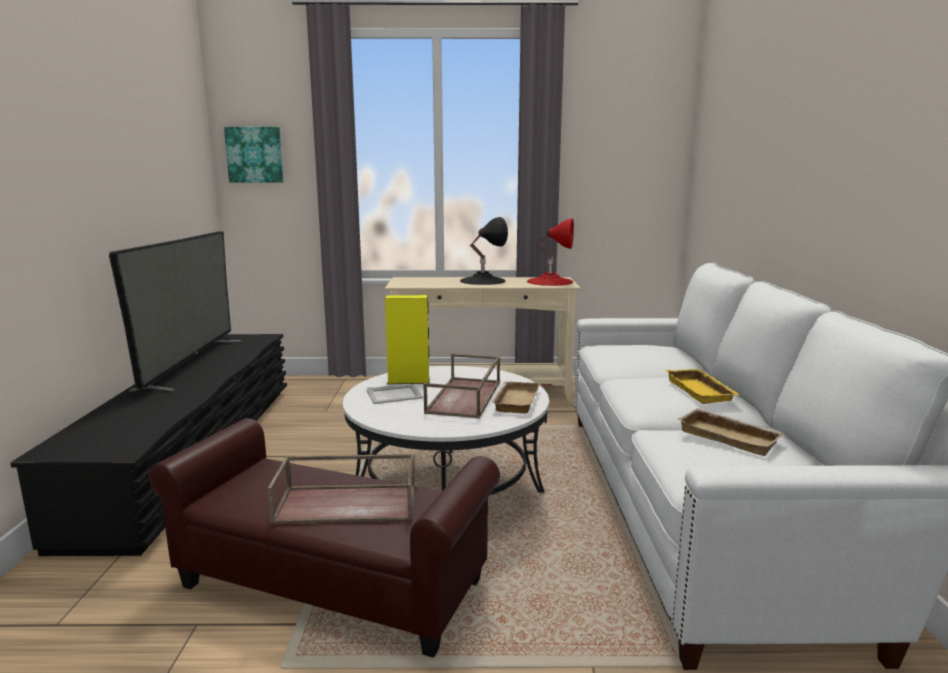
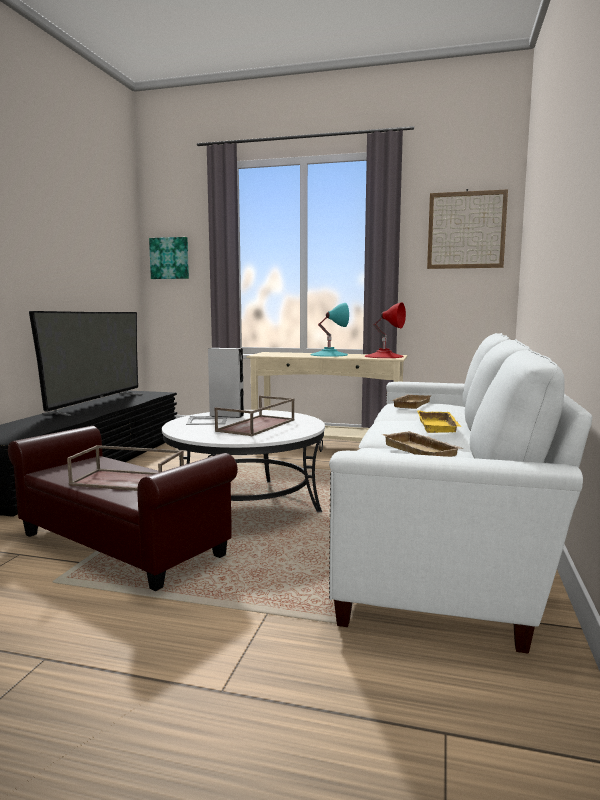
camera: 15 degrees right, 5 degrees down
(408, 381) = (226, 415): yellow speaker -> grey speaker
(482, 280) = (329, 354): black table lamp -> turquoise table lamp
(514, 401) = (291, 429): beige tray -> beige tray (410, 404)
(633, 128) = (466, 229): none -> picture

